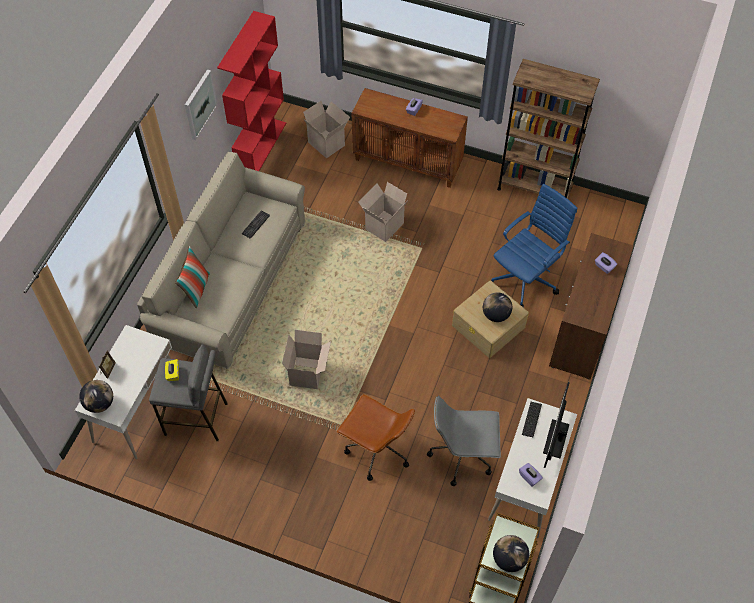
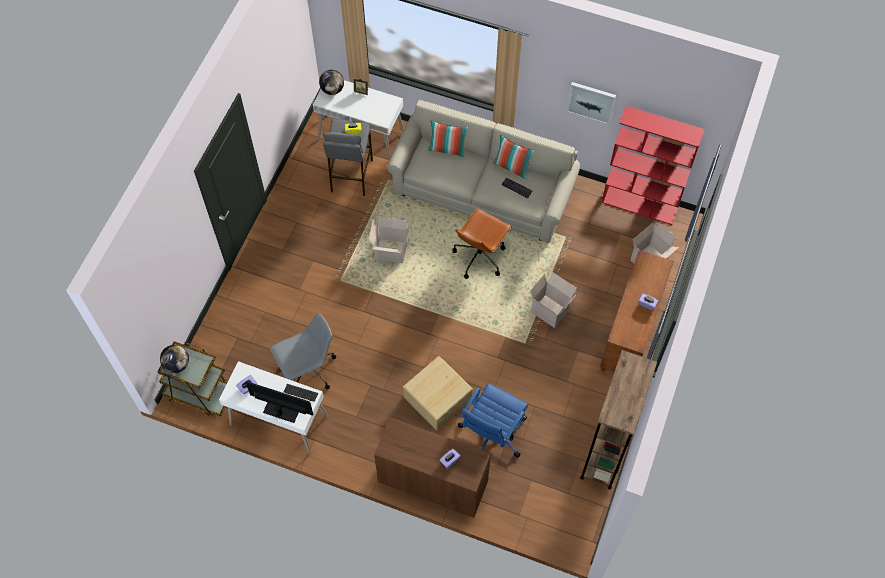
camera: 90 degrees right, 5 degrees up
(227, 228) = (512, 167): none -> pillow
(377, 450) = (317, 305): brown office chair -> brown office chair (479, 256)
(463, 455) = (308, 370): grey office chair -> grey office chair turned 60 degrees clockwise
(496, 315) = (432, 391): globe -> none
(525, 278) = (491, 434): blue office chair -> blue office chair turned 75 degrees clockwise

